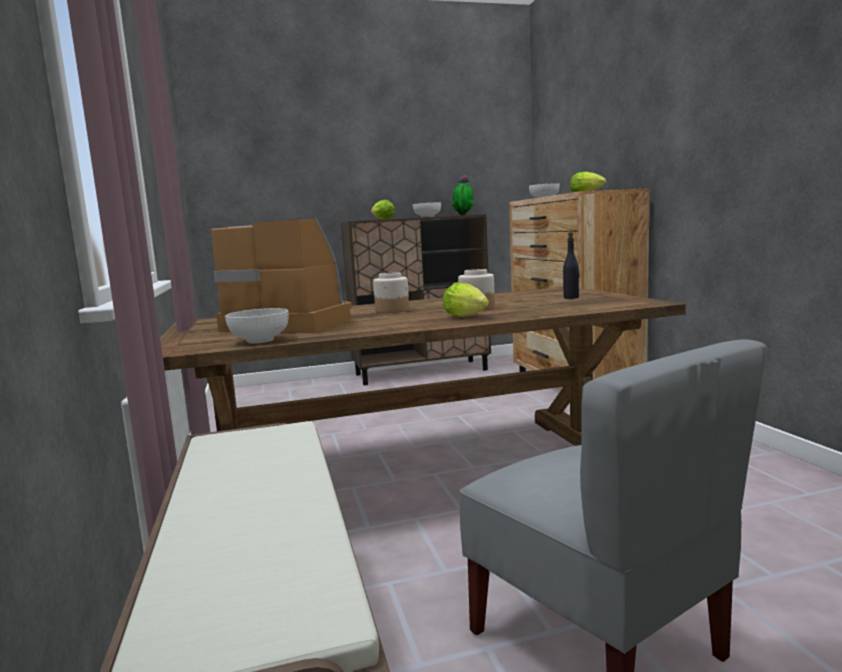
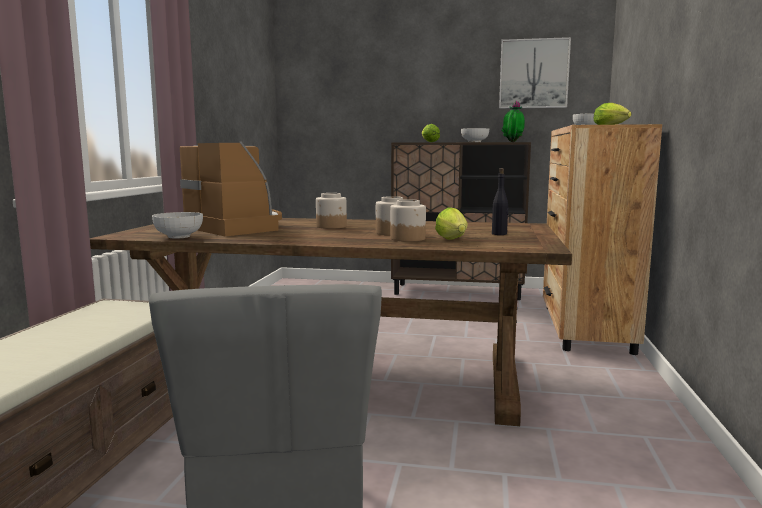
camera: 25 degrees right, 0 degrees up
(467, 148) = (533, 74): none -> picture
(467, 317) = (356, 239): lettuce -> lettuce (453, 240)
(512, 310) = (408, 238): none -> jar

